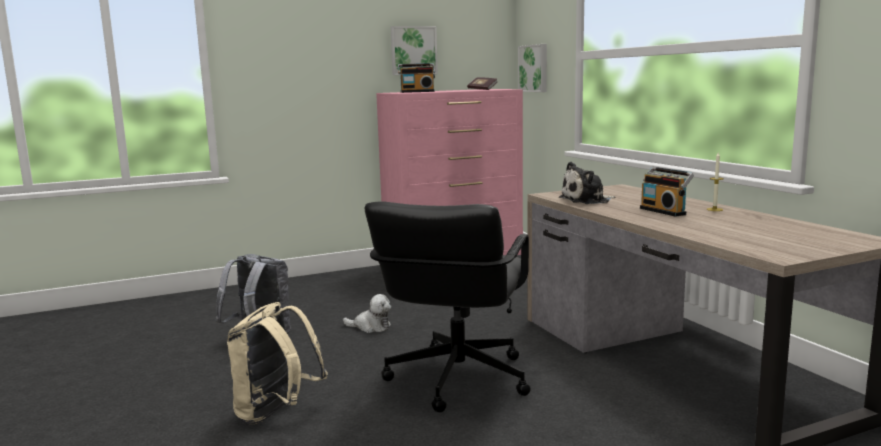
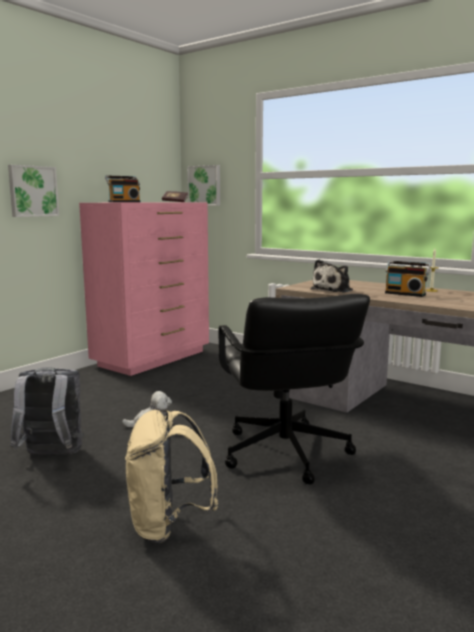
camera: 30 degrees left, 0 degrees up
(413, 50) = (107, 164): picture -> picture (32, 191)

